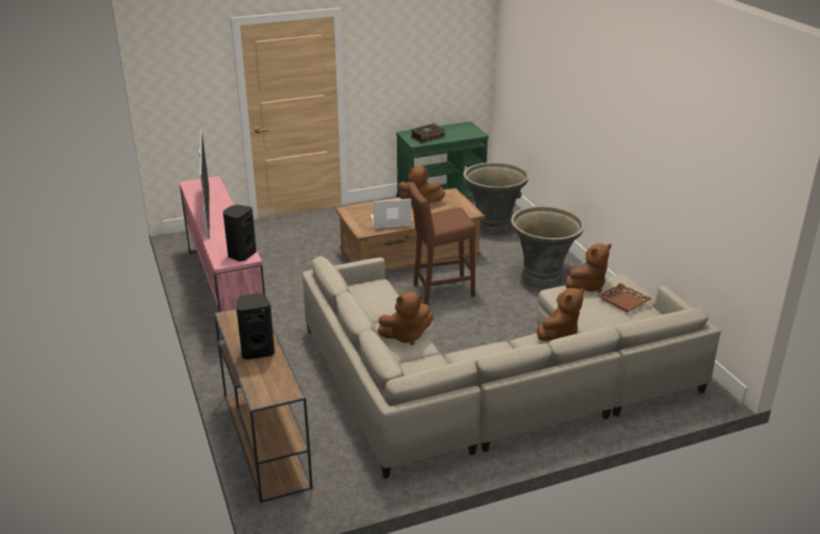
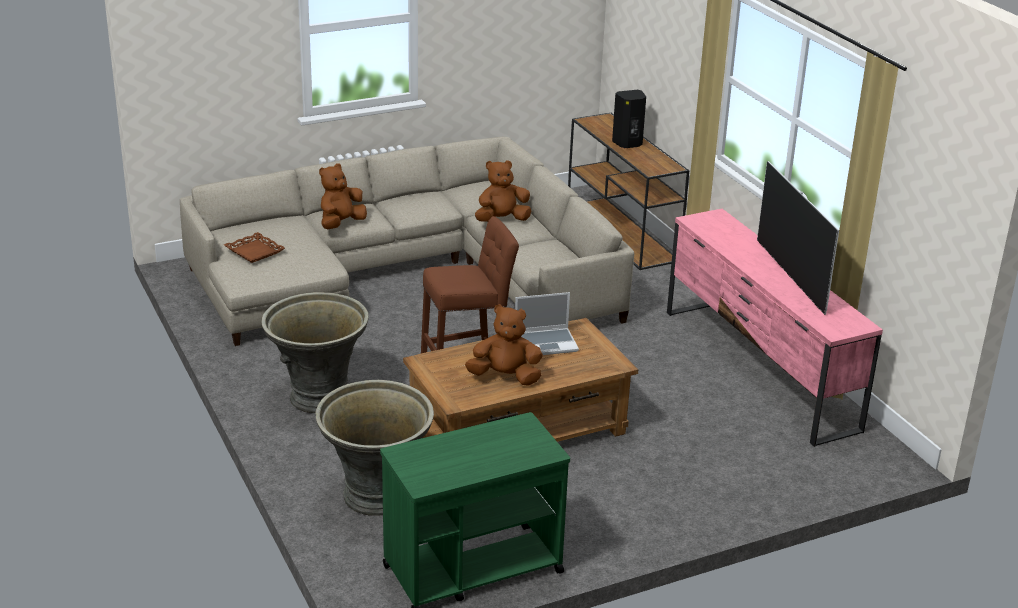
camera: 175 degrees right, 0 degrees up
(241, 255) = (703, 223): black speaker -> none
(427, 137) = (505, 440): book -> none
(588, 286) = (287, 272): brown plush toy -> none

